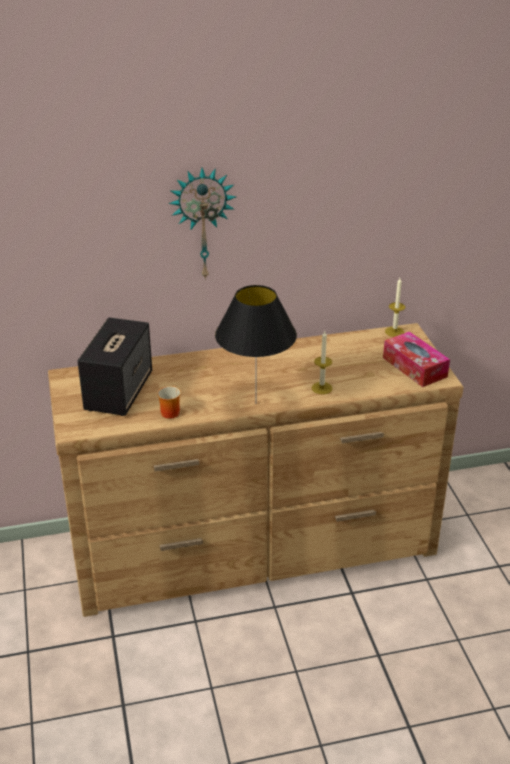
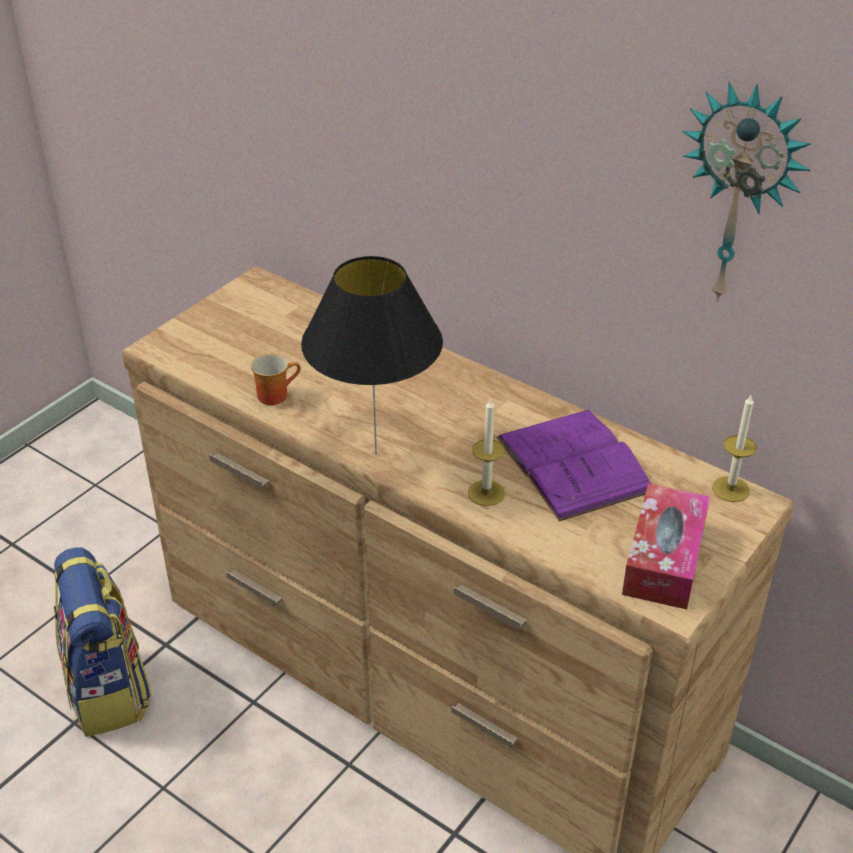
camera: 50 degrees right, 5 degrees up
(117, 677) = (109, 690): none -> backpack
(119, 391) = (271, 335): speaker -> none
(202, 223) = (460, 141): wall clock -> wall clock (740, 195)
(332, 358) = (573, 464): none -> purple book

